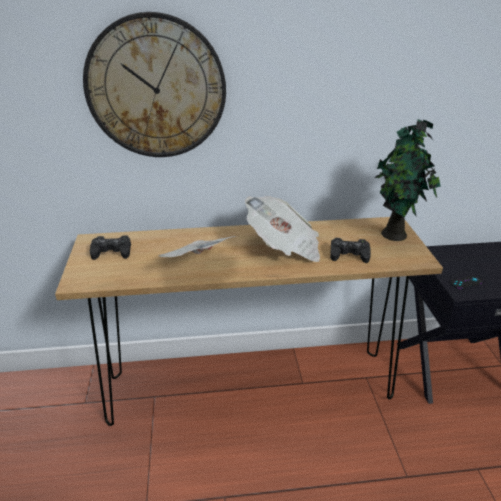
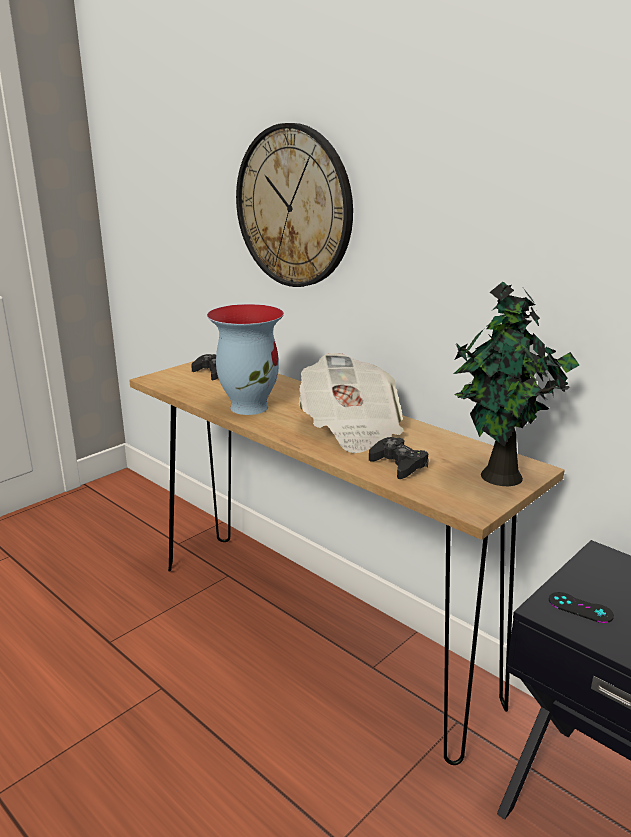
camera: 50 degrees right, 10 degrees down
(198, 265) = (249, 406): newspaper -> vase

